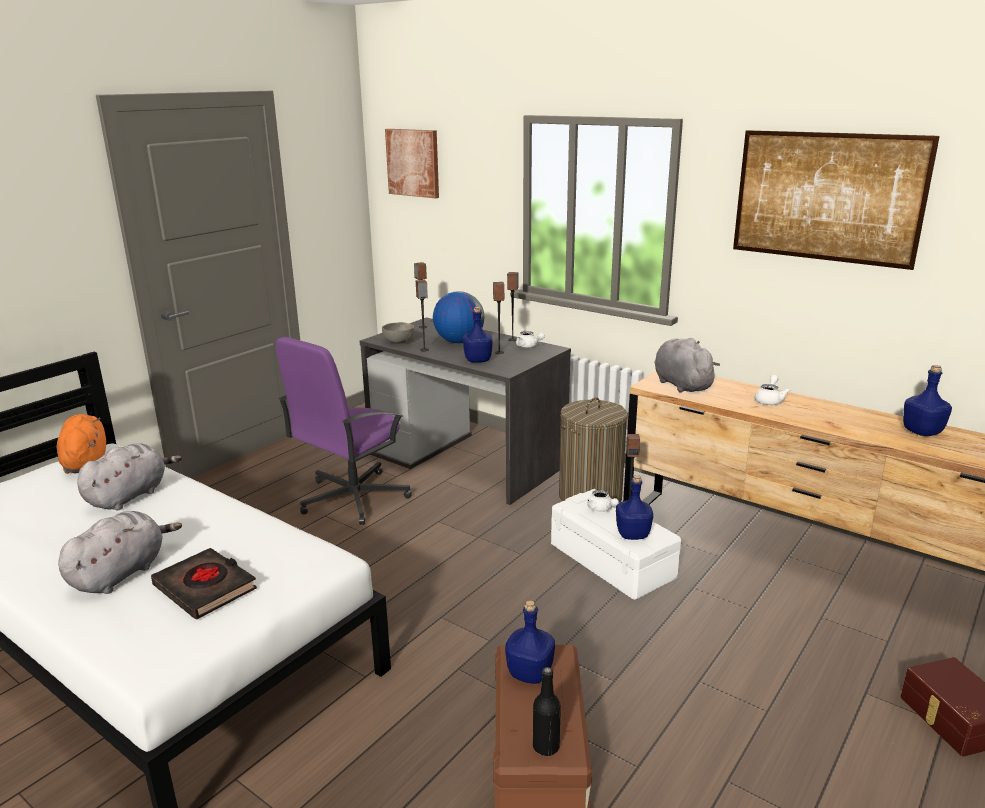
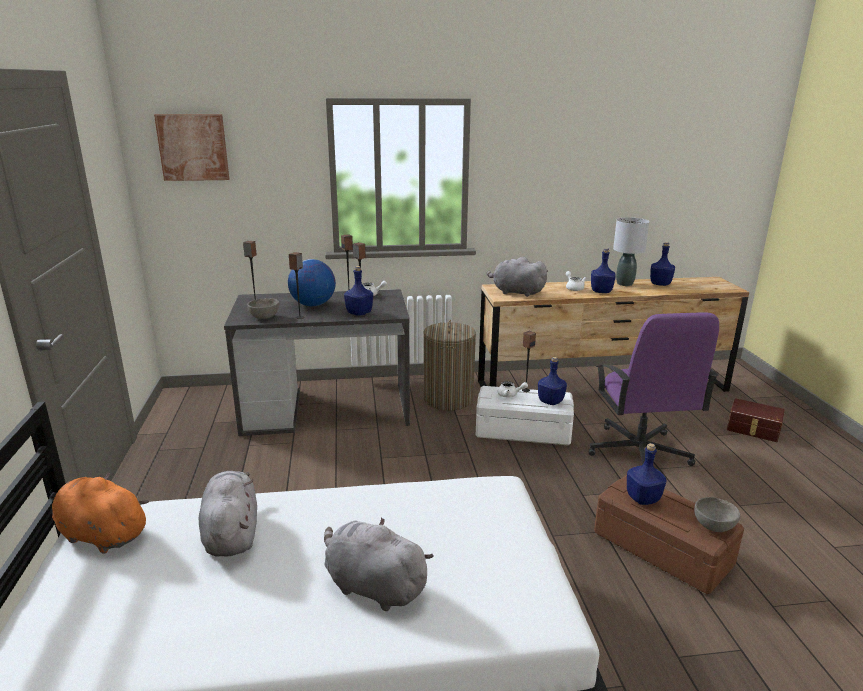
camera: 45 degrees left, 0 degrees up
(121, 573) = (372, 586): grey plush toy -> grey plush toy turned 45 degrees counterclockwise
(205, 588) = (463, 552): black book -> none
(352, 498) = (285, 473): purple office chair -> purple office chair (638, 453)
(546, 747) = (714, 527): black bottle -> grey bowl
(797, 415) = (601, 291): none -> blue bottle
(827, 197) = (574, 149): picture -> none
(861, 415) = (624, 284): none -> grey table lamp

